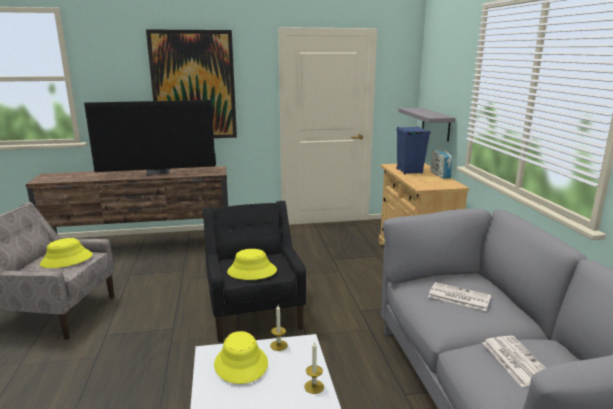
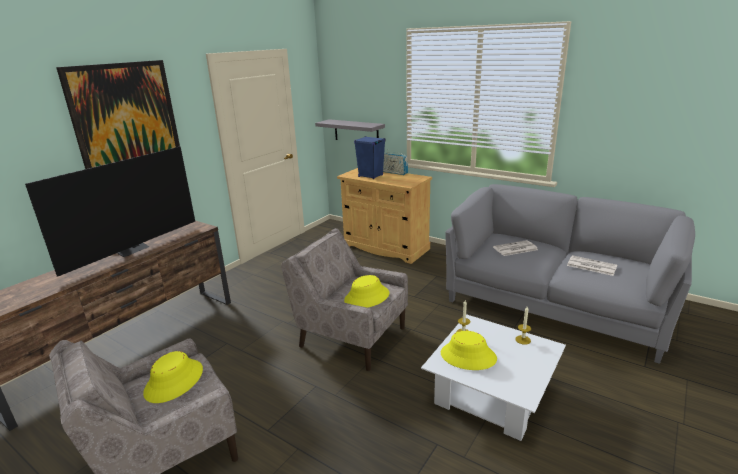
camera: 45 degrees left, 5 degrees up
(255, 311) = (352, 336): black armchair -> beige armchair

